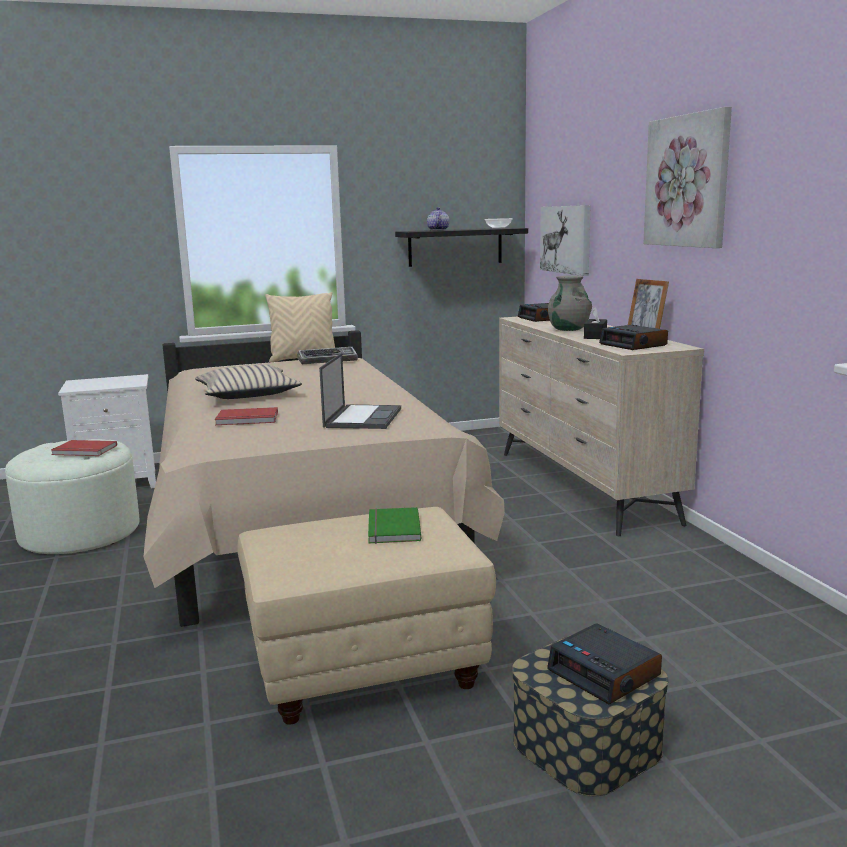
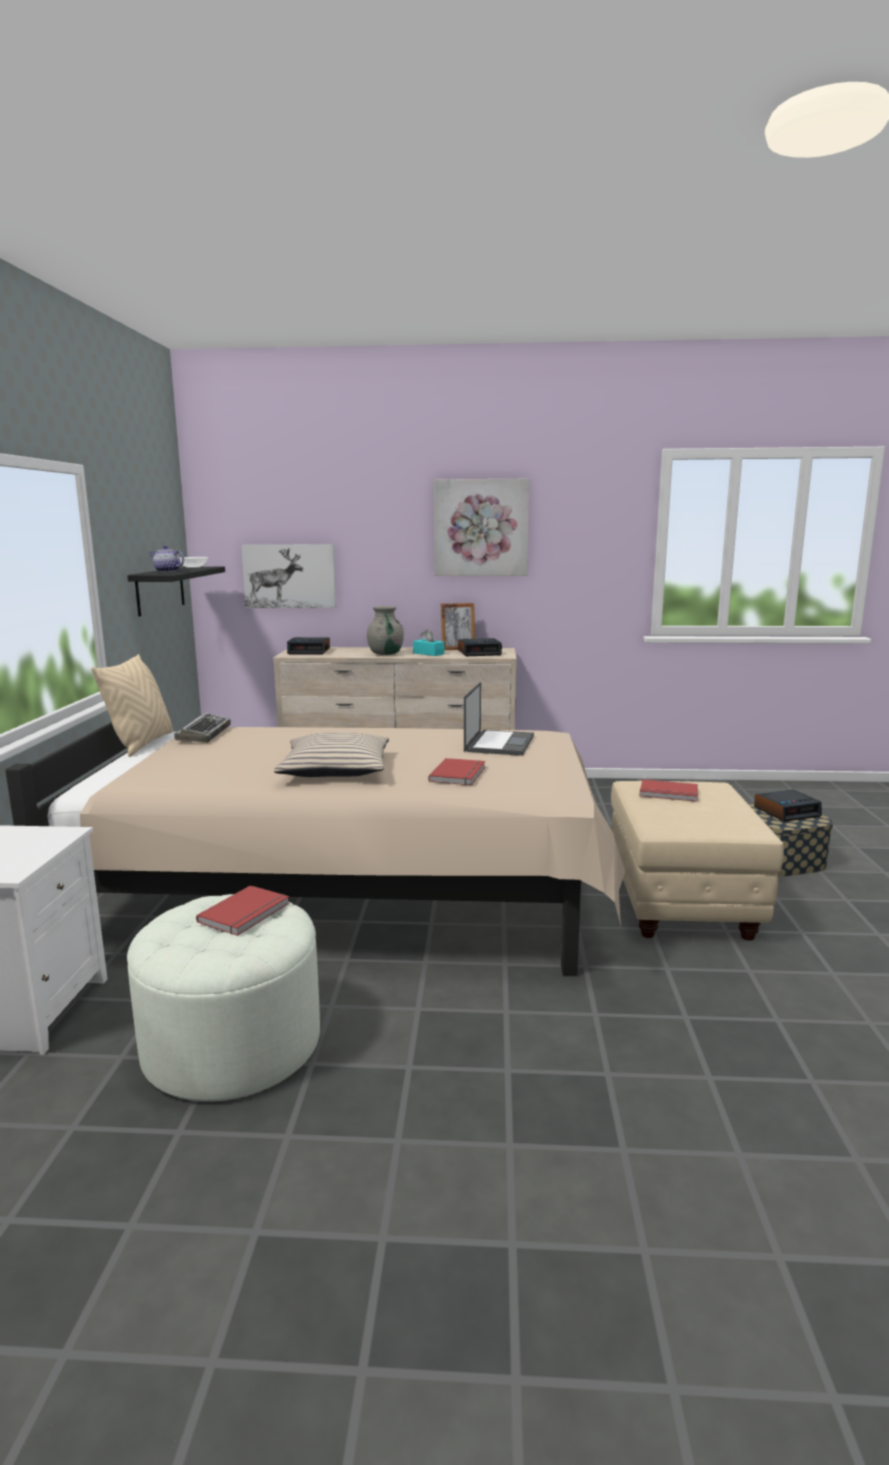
camera: 70 degrees left, 0 degrees up
(363, 417) = (499, 743): laptop -> laptop turned 75 degrees clockwise
(391, 528) = (669, 793): green book -> red book
(595, 336) = (428, 653): black tissue box -> turquoise tissue box

